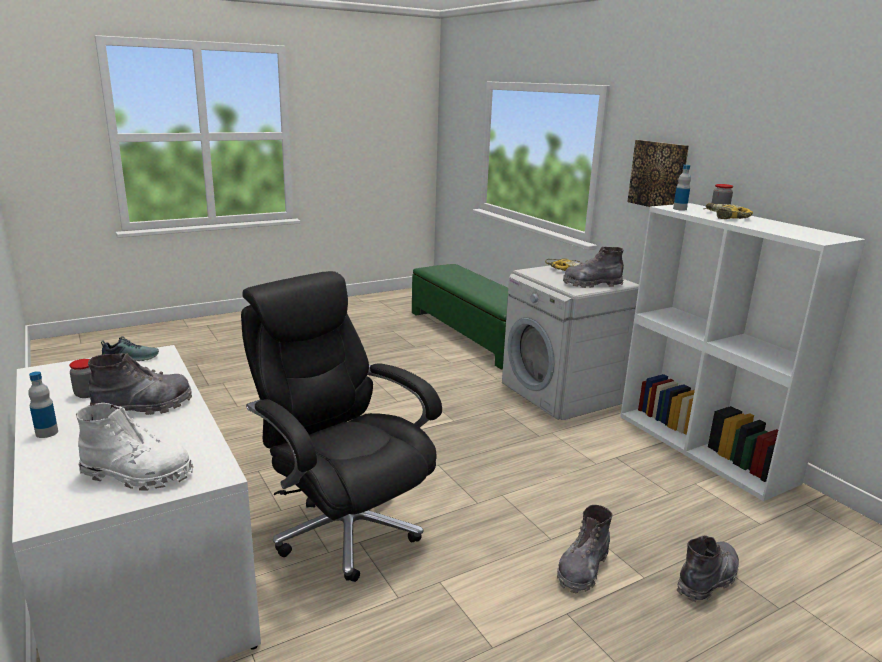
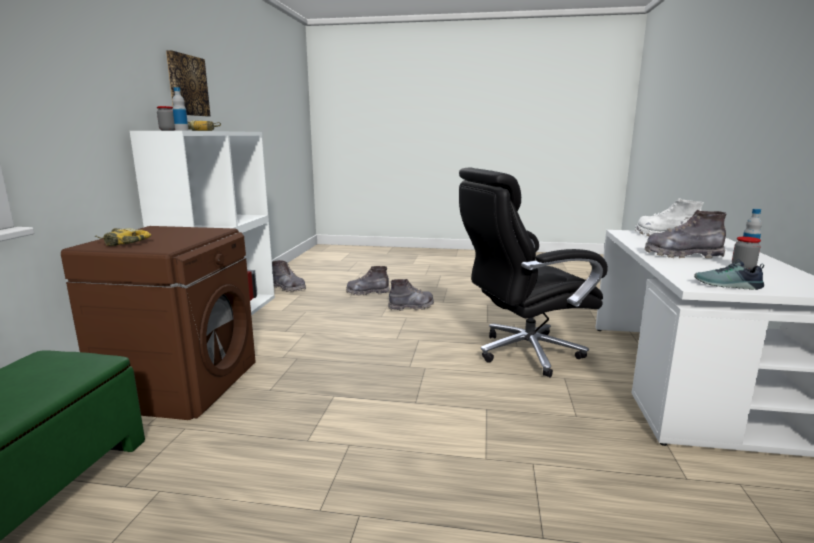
camera: 140 degrees left, 5 degrees down
(343, 529) = (522, 354): black office chair -> black office chair turned 75 degrees clockwise
(560, 393) = (184, 383): white washing machine -> brown washing machine
(591, 284) = (182, 230): grey boot -> grey boot (288, 288)
(658, 175) = (85, 105): picture -> picture (187, 85)

